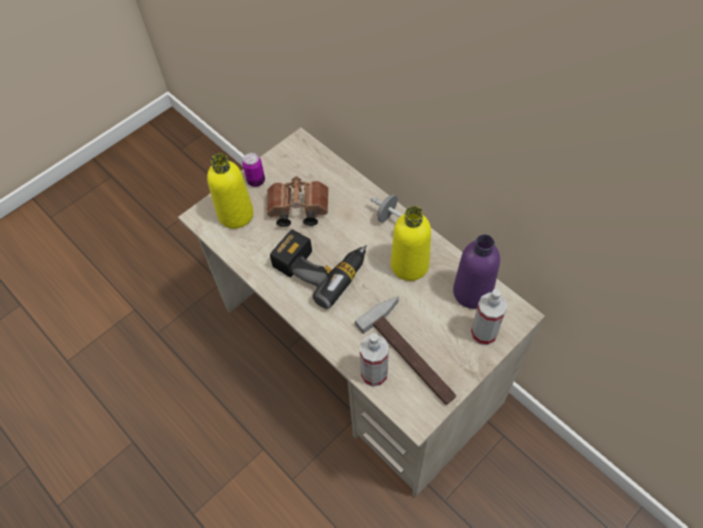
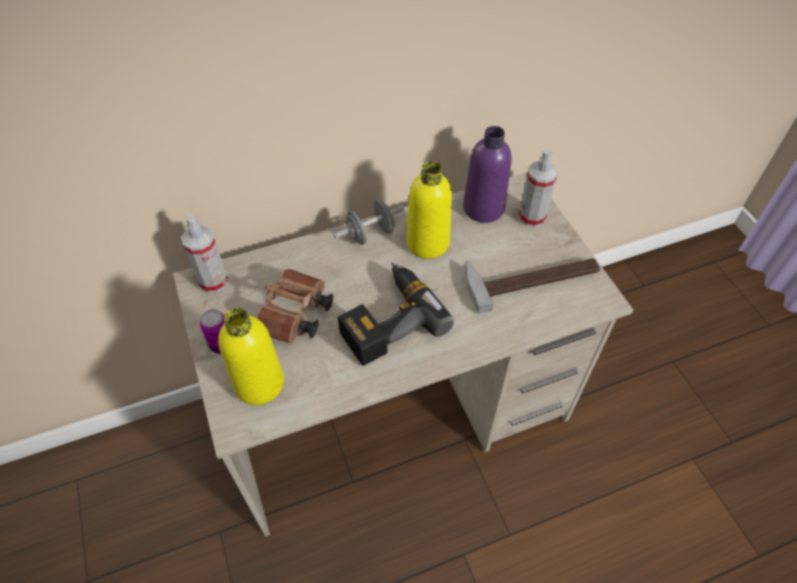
camera: 70 degrees left, 5 degrees down
(374, 374) = (543, 317): spray bottle -> spray bottle (213, 281)

